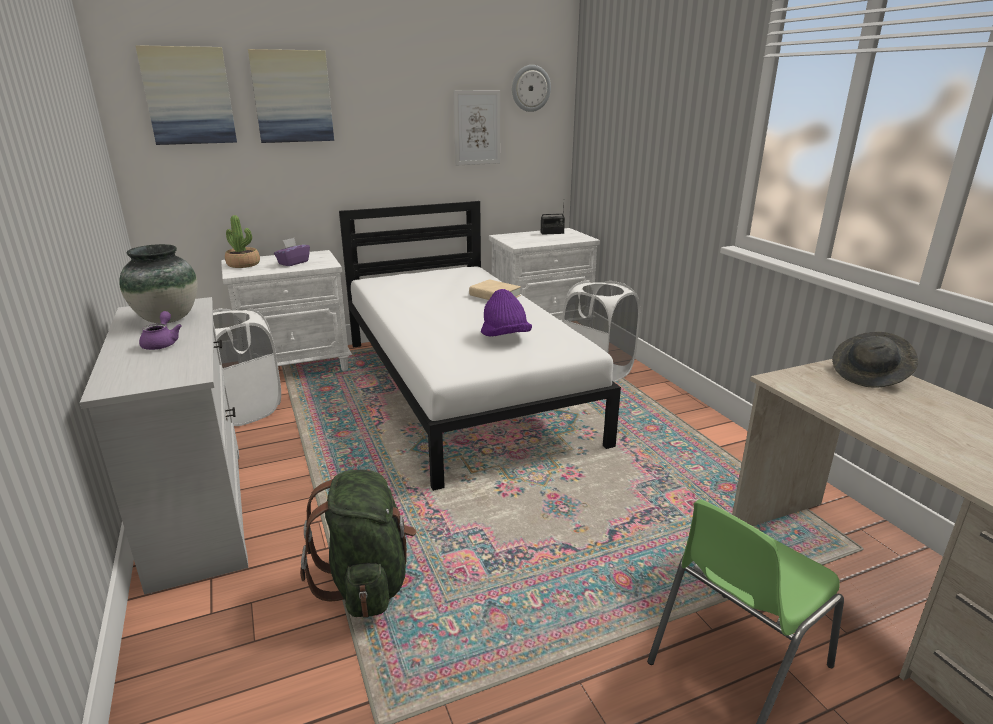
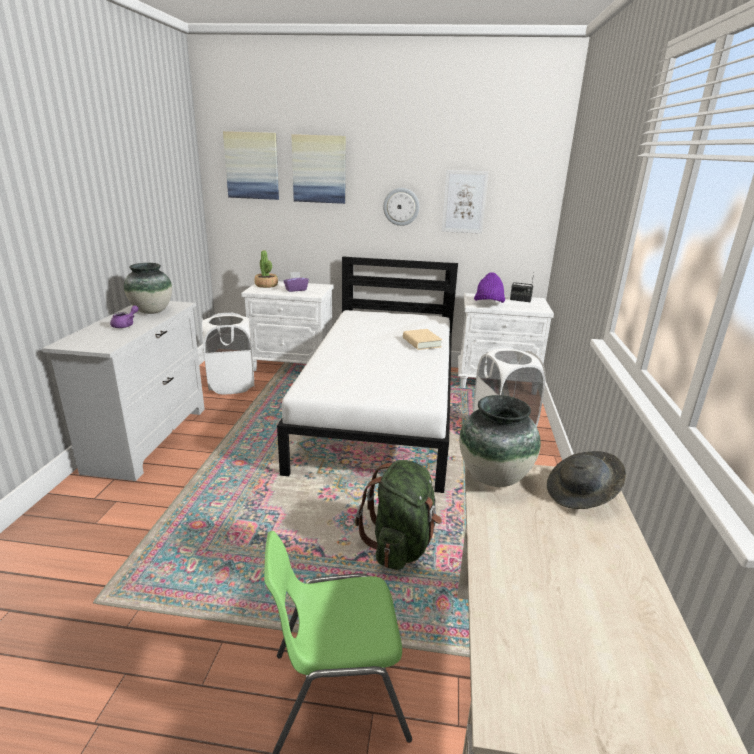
camera: 30 degrees right, 0 degrees up
(367, 582) = (180, 517): green backpack -> green backpack (401, 545)
(505, 337) = (382, 376): purple hat -> purple hat (488, 304)
(530, 88) = (519, 171): wall clock -> wall clock (401, 206)
(799, 384) = (493, 478): none -> vase

